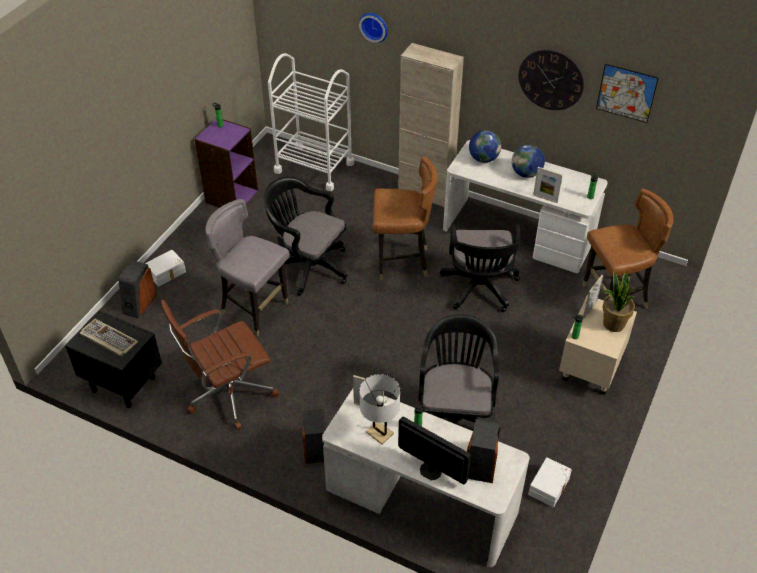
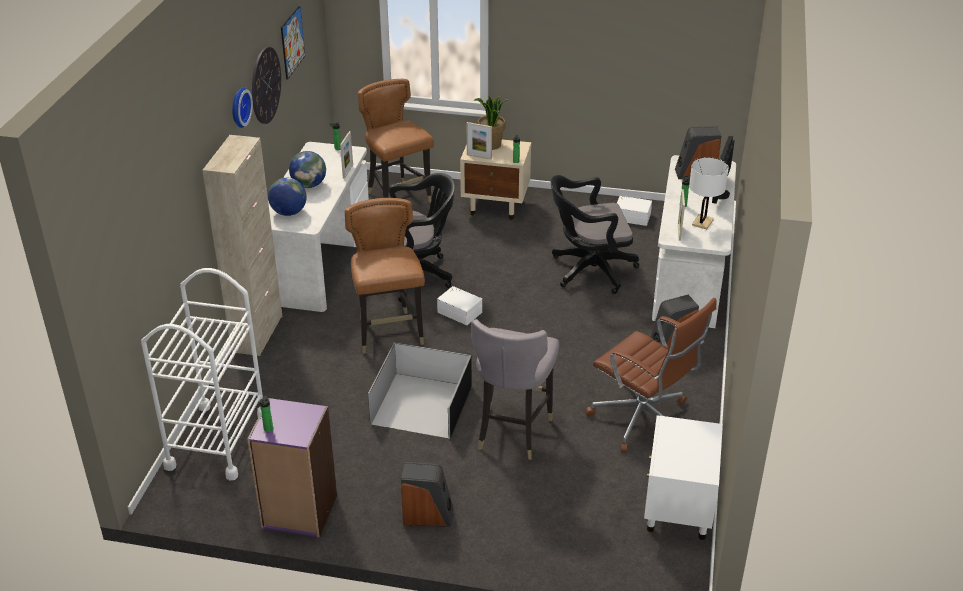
camera: 105 degrees left, 10 degrees down
(108, 339) = (688, 450): keyboard -> none
(122, 383) = (678, 514): black nightstand -> white nightstand
(139, 304) = (546, 543): speaker -> speaker (428, 515)
(167, 273) = (479, 533): white storage box -> white storage box (460, 311)
(308, 266) = (420, 404): black office chair -> black storage box
(374, 26) = (175, 192): wall clock -> wall clock (238, 107)

